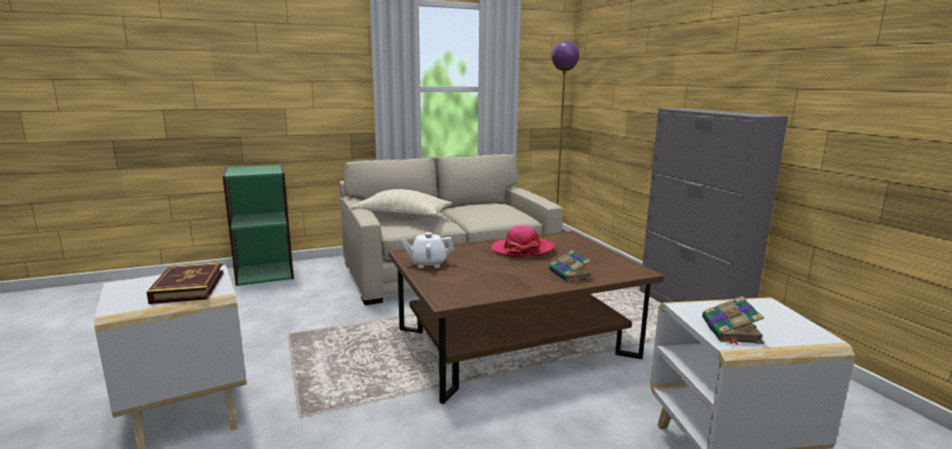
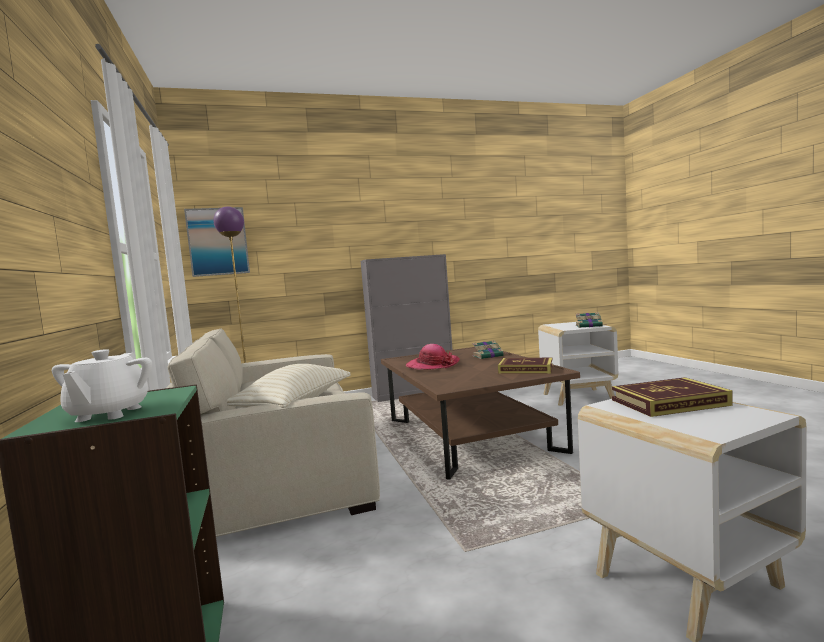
camera: 85 degrees left, 10 degrees down
(428, 264) = (475, 381): white teapot -> white teapot (108, 414)
(465, 286) = (526, 369): none -> book
(592, 71) = (218, 241): none -> picture

